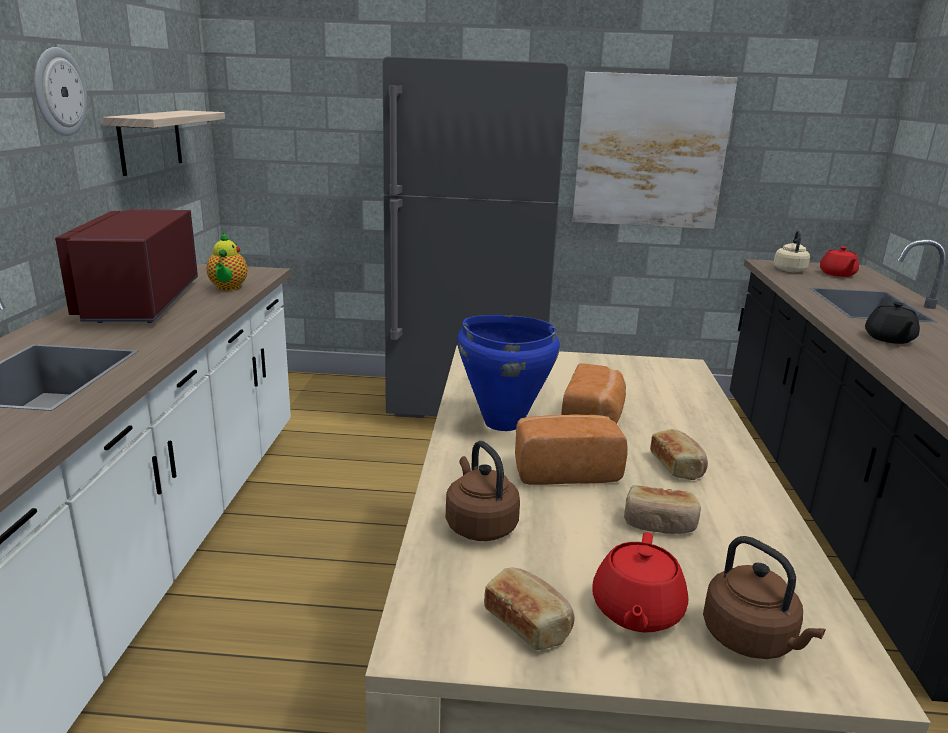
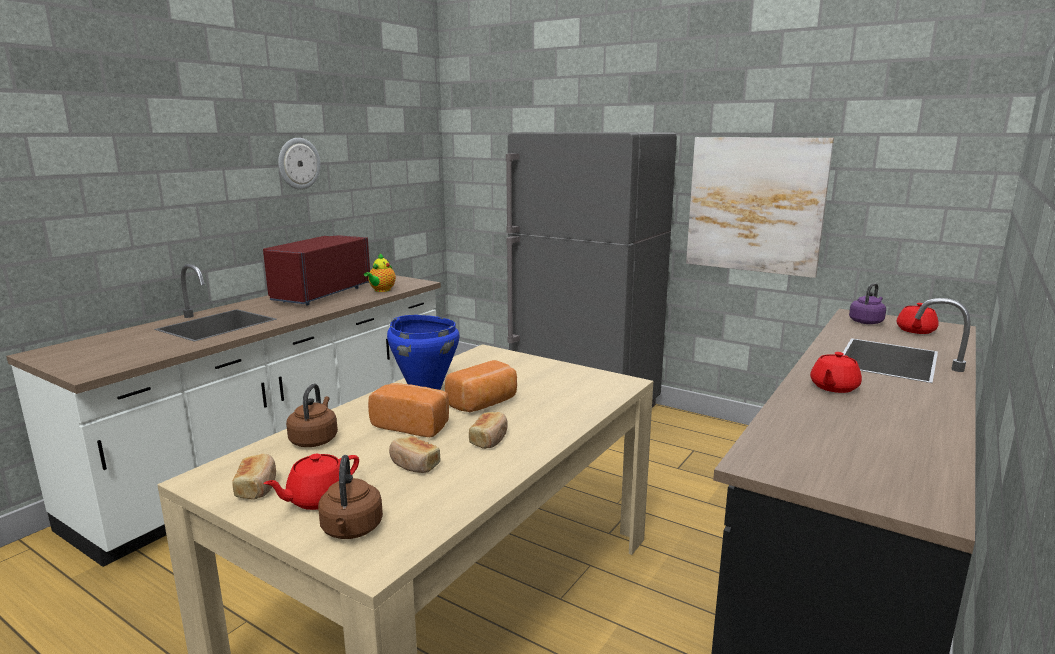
camera: 30 degrees right, 5 degrees down
(150, 141) = (377, 192): shelf -> none
(789, 269) = (866, 321): beige kettle -> purple kettle
(889, 339) = (833, 387): black teapot -> red teapot

